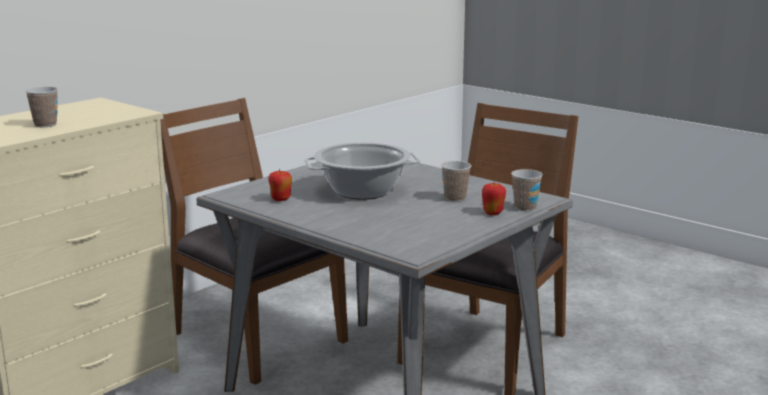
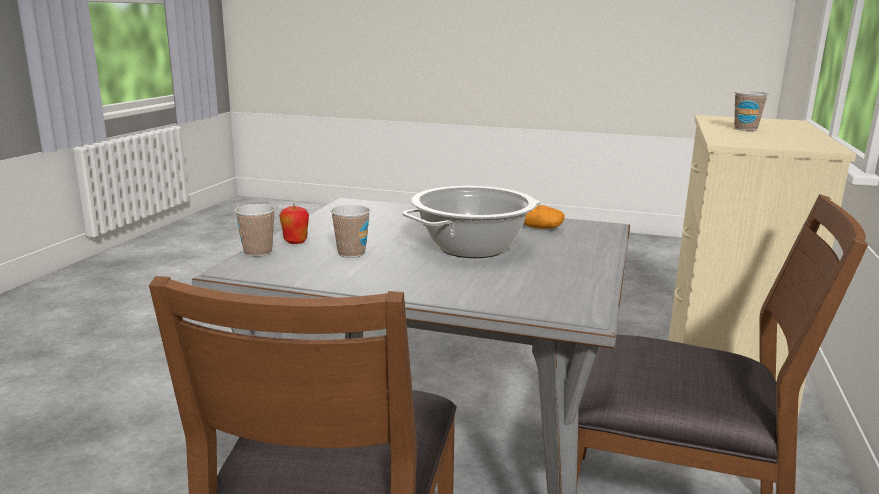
camera: 155 degrees right, 0 degrees up
(280, 199) = (540, 228): apple -> potato

